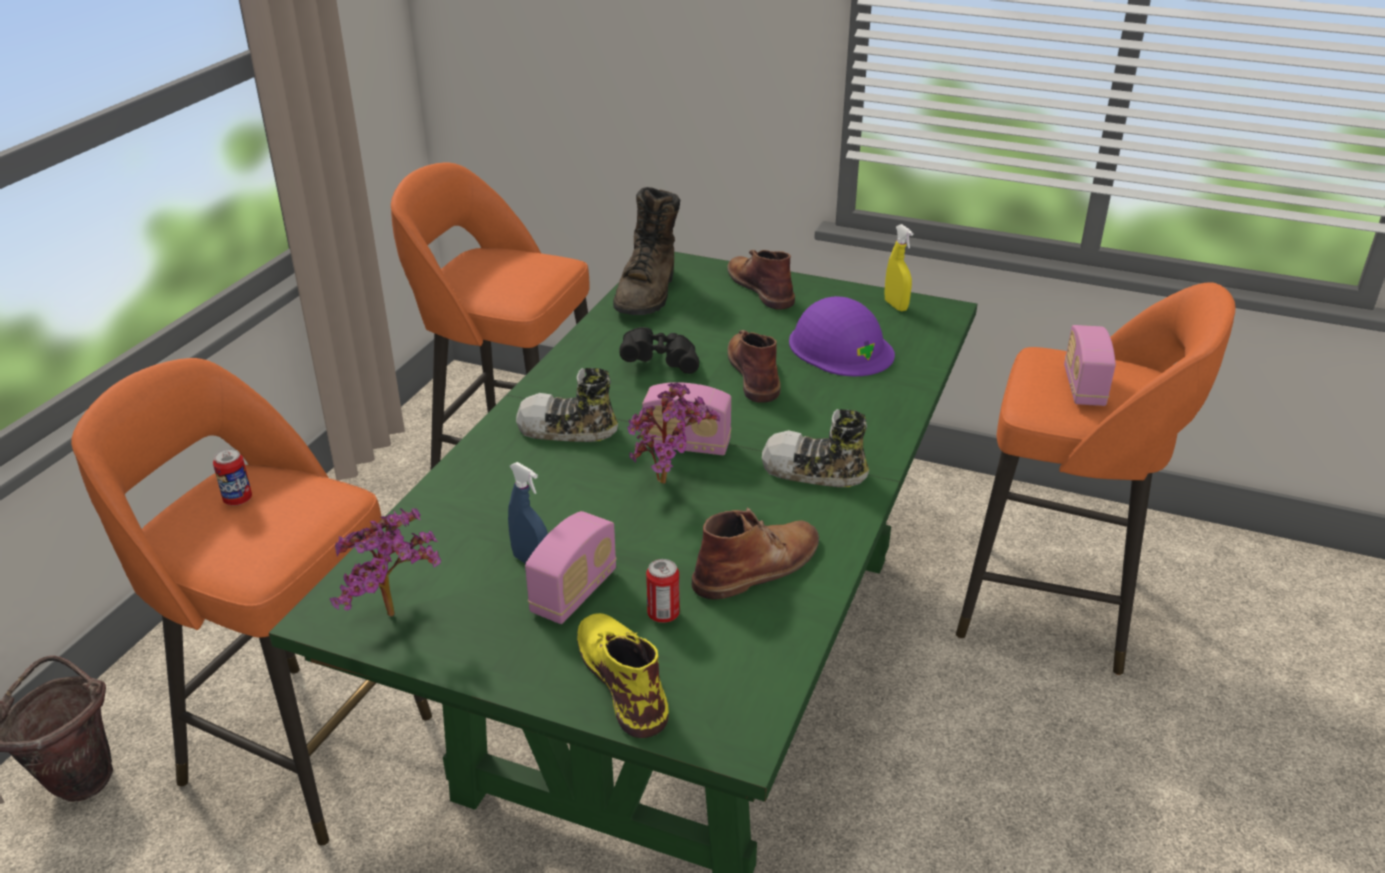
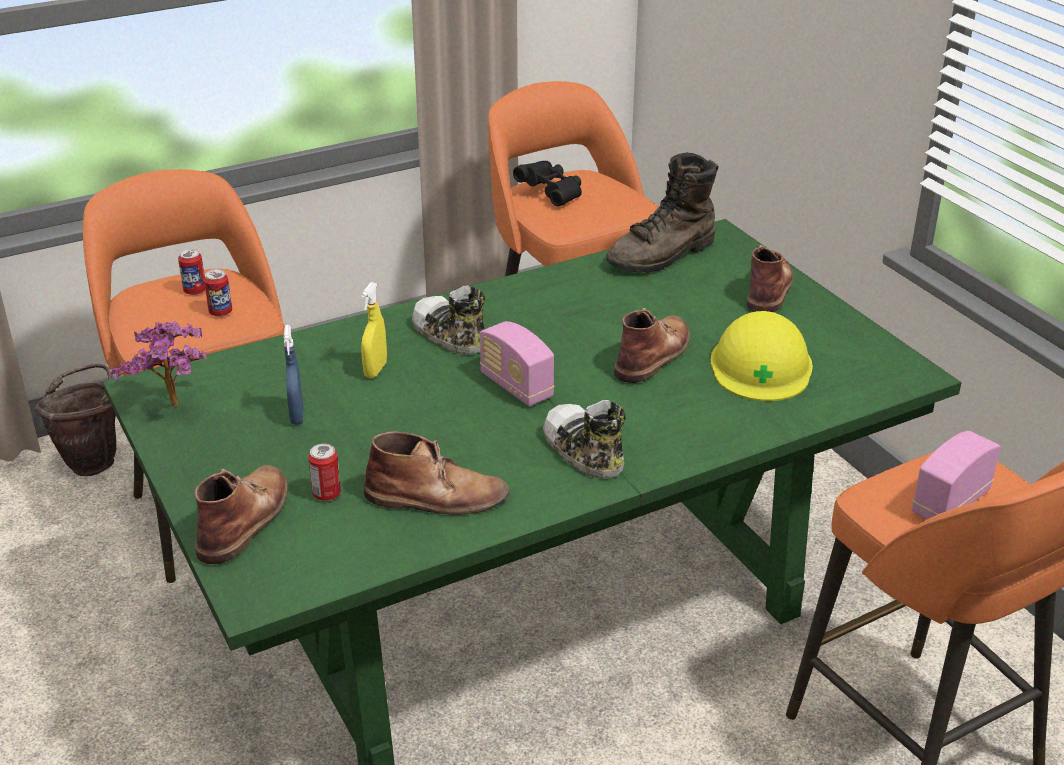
camera: 40 degrees right, 0 degrees up
(299, 507) = (220, 312): none -> can
(574, 593) = (294, 449): radio -> none
(622, 677) = (245, 518): yellow boot -> brown boot
(660, 362) = (590, 315): black binoculars -> black binoculars (551, 194)
(670, 483) = (463, 408): potted plant -> none
(840, 347) = (761, 366): purple hard hat -> yellow hard hat
(896, 306) = (871, 351): yellow spray bottle -> yellow spray bottle (375, 370)

